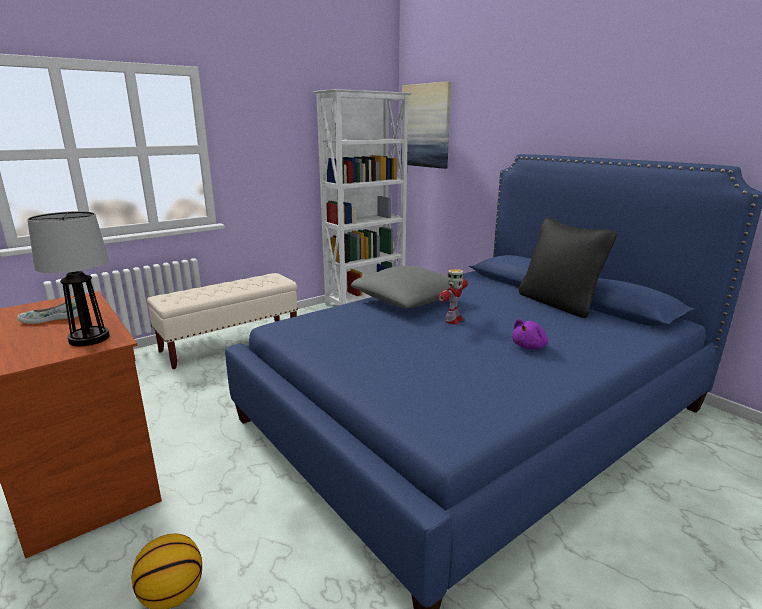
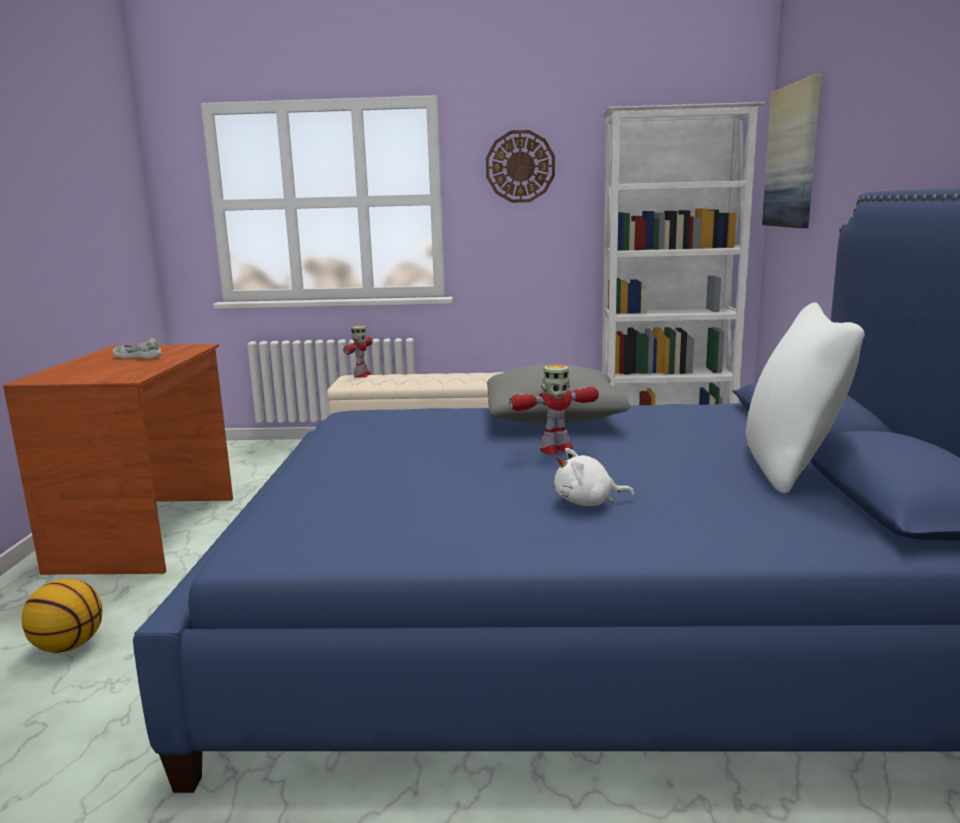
camera: 40 degrees right, 5 degrees down
(90, 338) = (121, 374): table lamp -> none
(171, 294) = (362, 375): none -> toy robot
(262, 125) = (520, 166): none -> wall clock
(530, 346) = (587, 502): purple plush toy -> white plush toy
(558, 303) = (790, 467): black pillow -> white pillow

